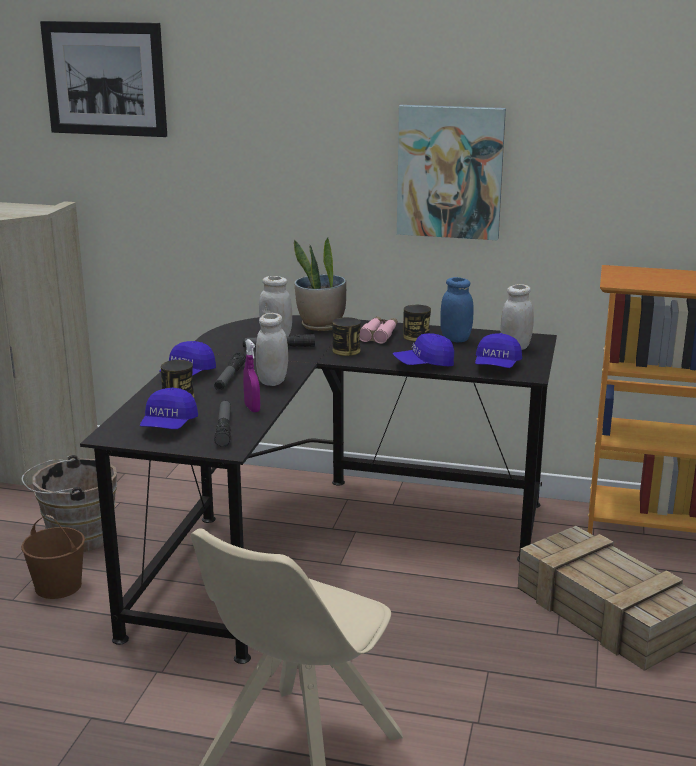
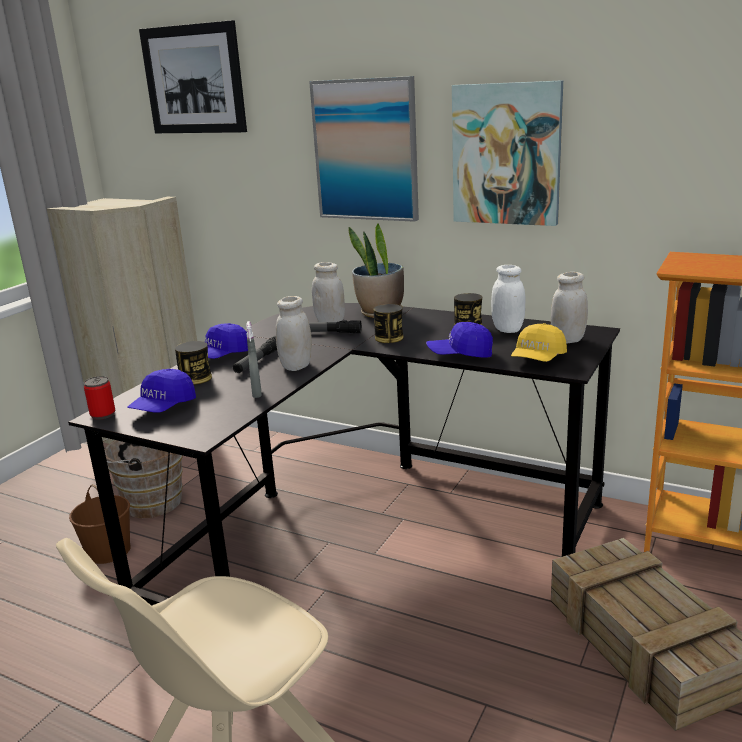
camera: 15 degrees right, 0 degrees up
(111, 435) = (103, 414): none -> can
(224, 428) = (213, 413): flashlight -> none
(252, 408) = (257, 393): purple spray bottle -> grey spray bottle
(304, 161) = (366, 150): none -> picture
(379, 335) = (431, 323): pink binoculars -> none
(455, 339) = (507, 329): blue jar -> white jar
(497, 366) = (538, 359): blue cap -> yellow cap

